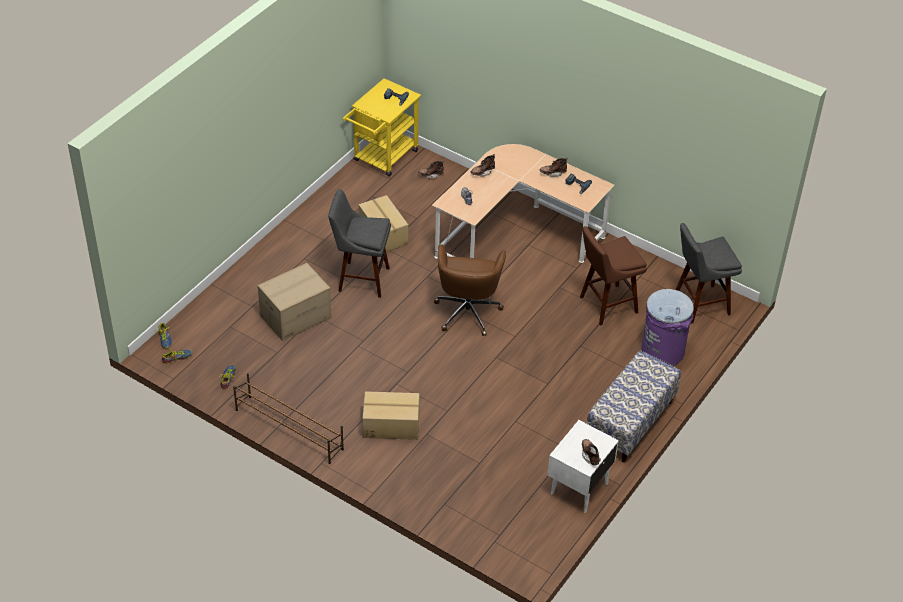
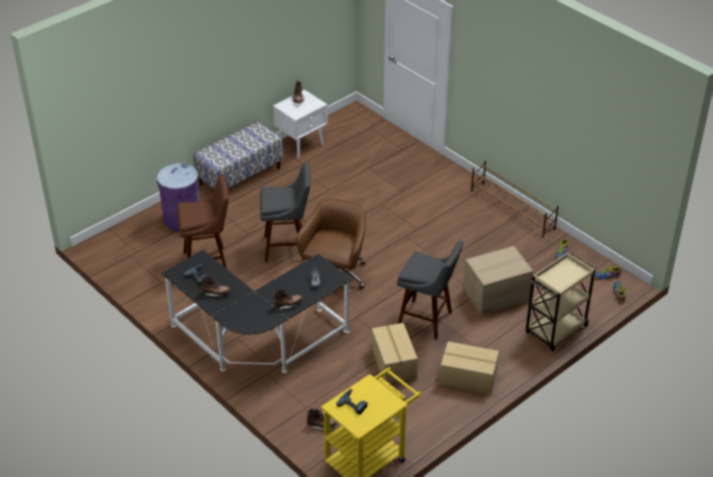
camera: 165 degrees left, 5 degrees down
(232, 288) = (555, 330): none -> beige cart
(391, 424) = (429, 201): cardboard box -> cardboard box (468, 378)
(516, 233) = (258, 342): beige desk -> black desk
(699, 304) = (125, 251): grey stool -> grey stool (287, 248)

